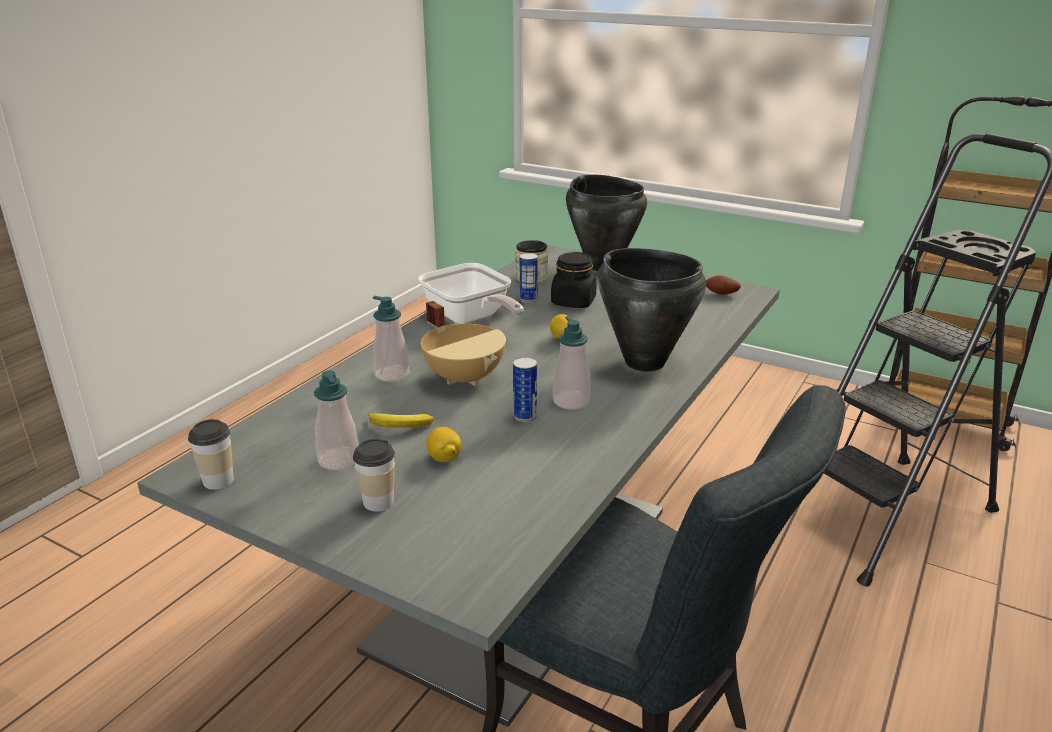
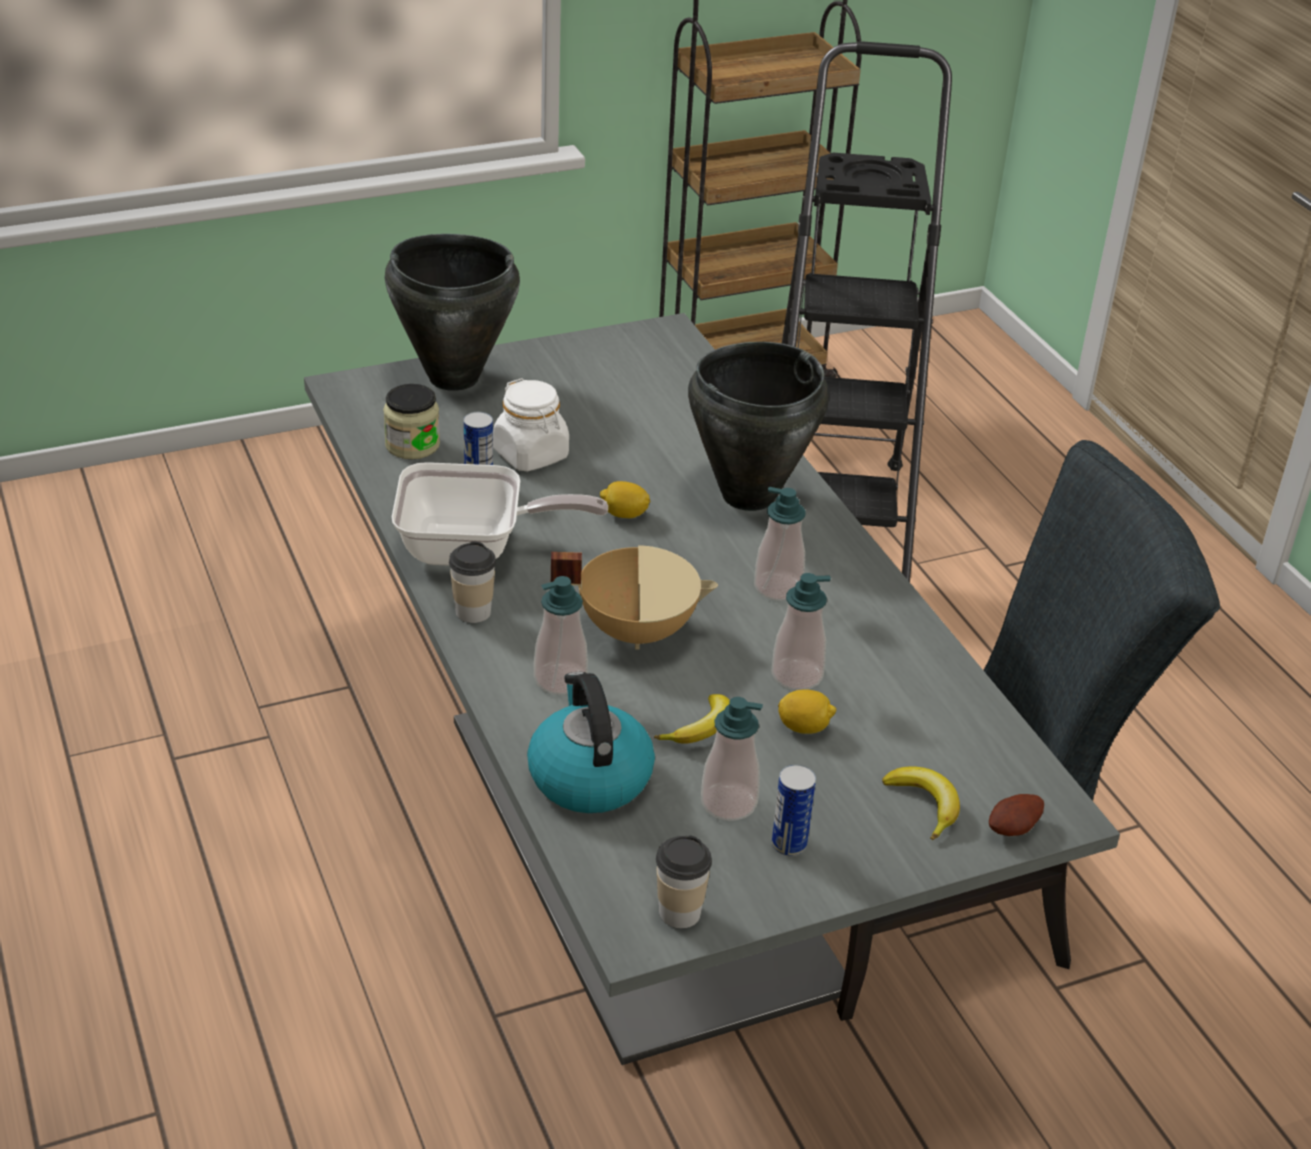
camera: 55 degrees left, 10 degrees up
(316, 411) = (588, 776): none -> kettle
(378, 502) = (846, 809): cup -> cup (473, 612)
(416, 531) = (924, 805): none -> banana
(493, 437) = (797, 675): none -> soap dispenser
(525, 416) = (775, 633): can -> can (789, 844)
(573, 302) = (531, 455): black jar -> white jar
(721, 294) = (649, 353): potato -> potato (1014, 829)

